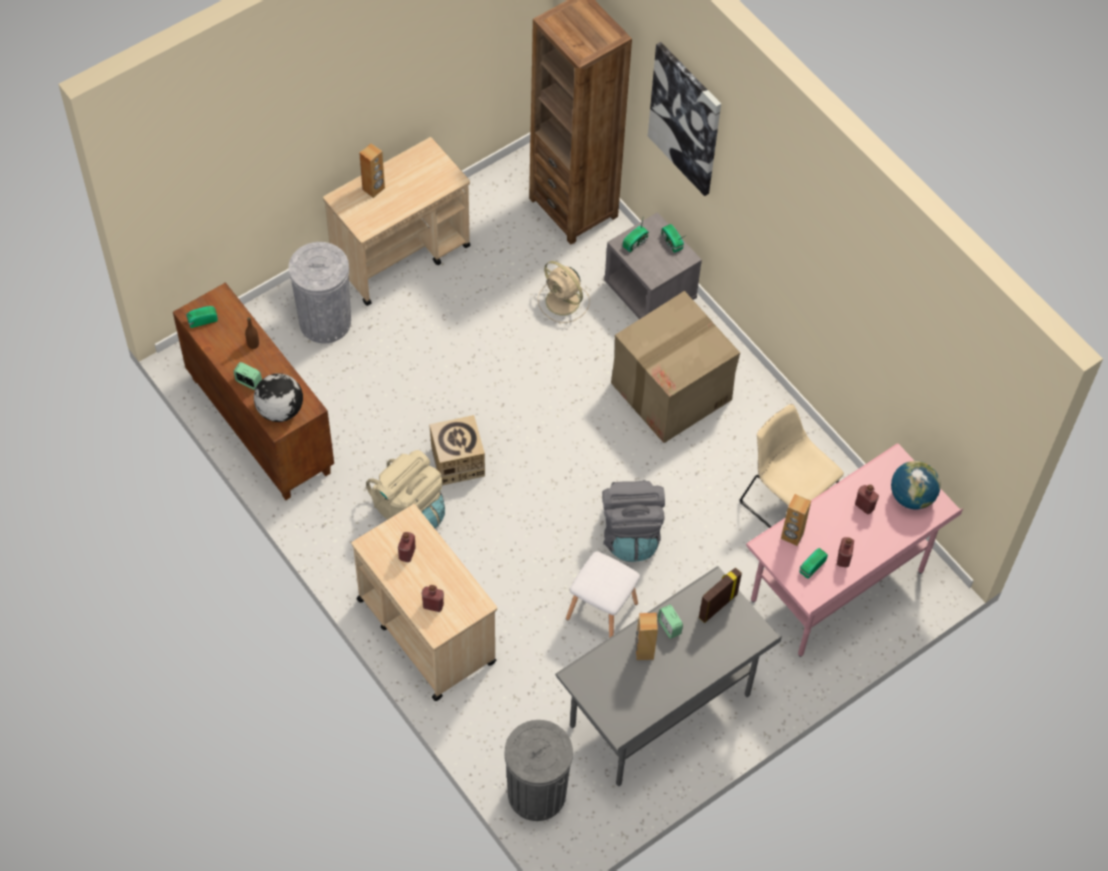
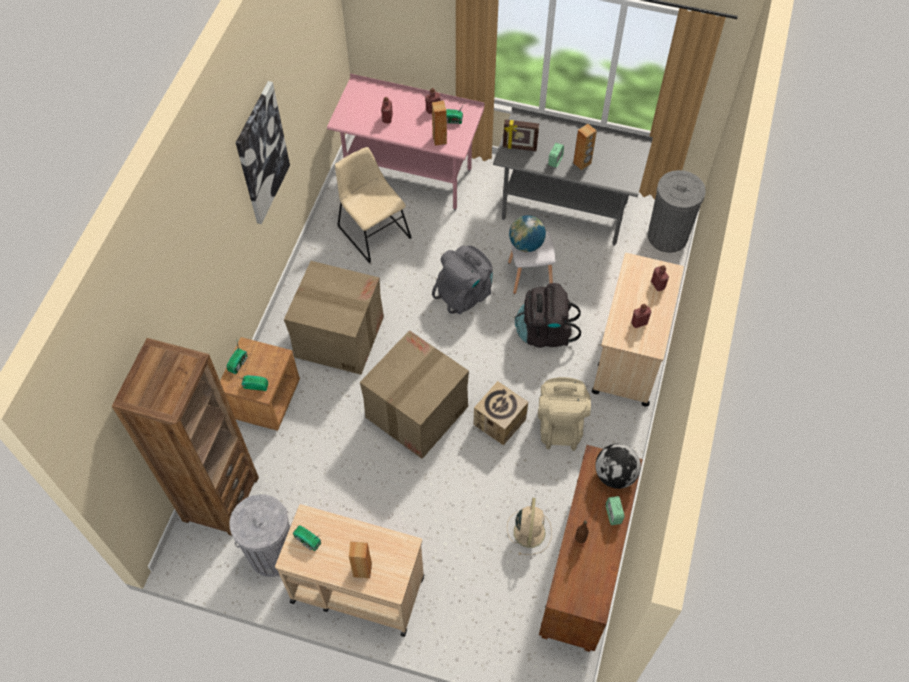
camera: 125 degrees left, 0 degrees up
(201, 320) = (594, 594): radio -> radio (308, 541)
(325, 321) = (461, 596): grey trash can -> grey trash can (272, 553)
(521, 573) = (545, 332): none -> black backpack
(529, 401) = (416, 412): none -> cardboard box
(563, 302) = (315, 446): beige fan -> beige fan (529, 531)
(650, 292) = (264, 399): grey nightstand -> brown nightstand
(685, 118) = (185, 294): picture -> picture (261, 154)
(787, 502) = (372, 230): beige chair -> beige chair turned 135 degrees clockwise
(911, 497) = (361, 101): globe -> globe (526, 244)

